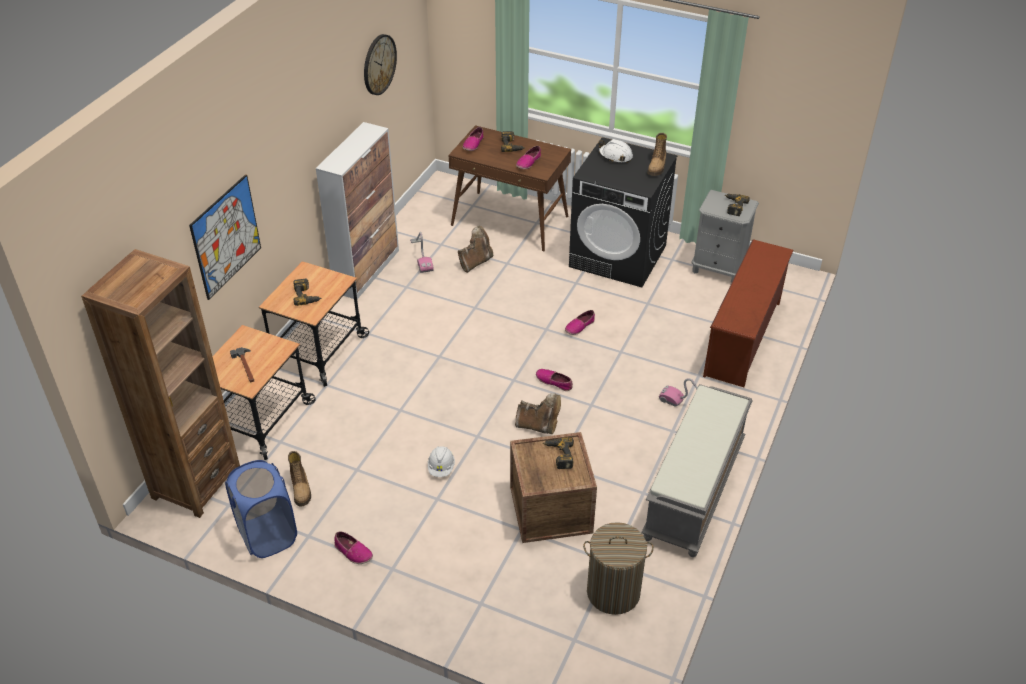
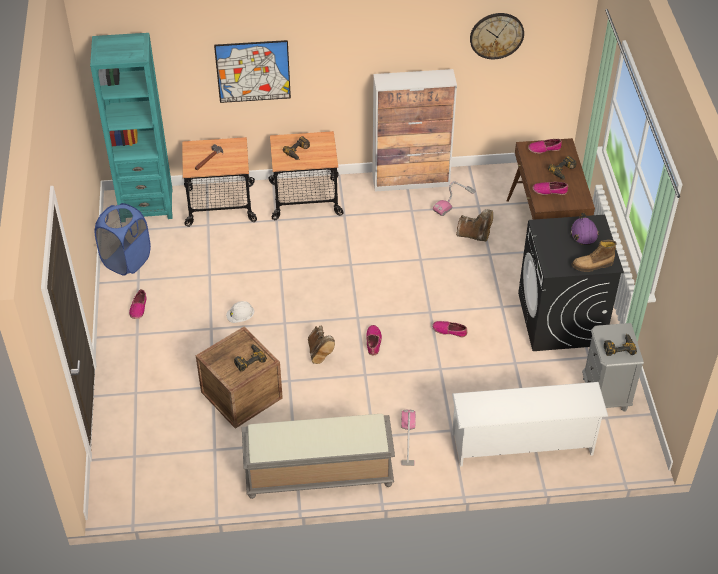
camera: 60 degrees right, 5 degrees up
(196, 483) = (147, 205): brown bookcase -> turquoise bookcase
(301, 489) = (174, 256): boot -> none
(613, 592) = (188, 462): laundry basket -> none
(615, 156) = (583, 233): white hard hat -> purple hard hat
(744, 339) = (522, 445): brown shoe rack -> white shoe rack

